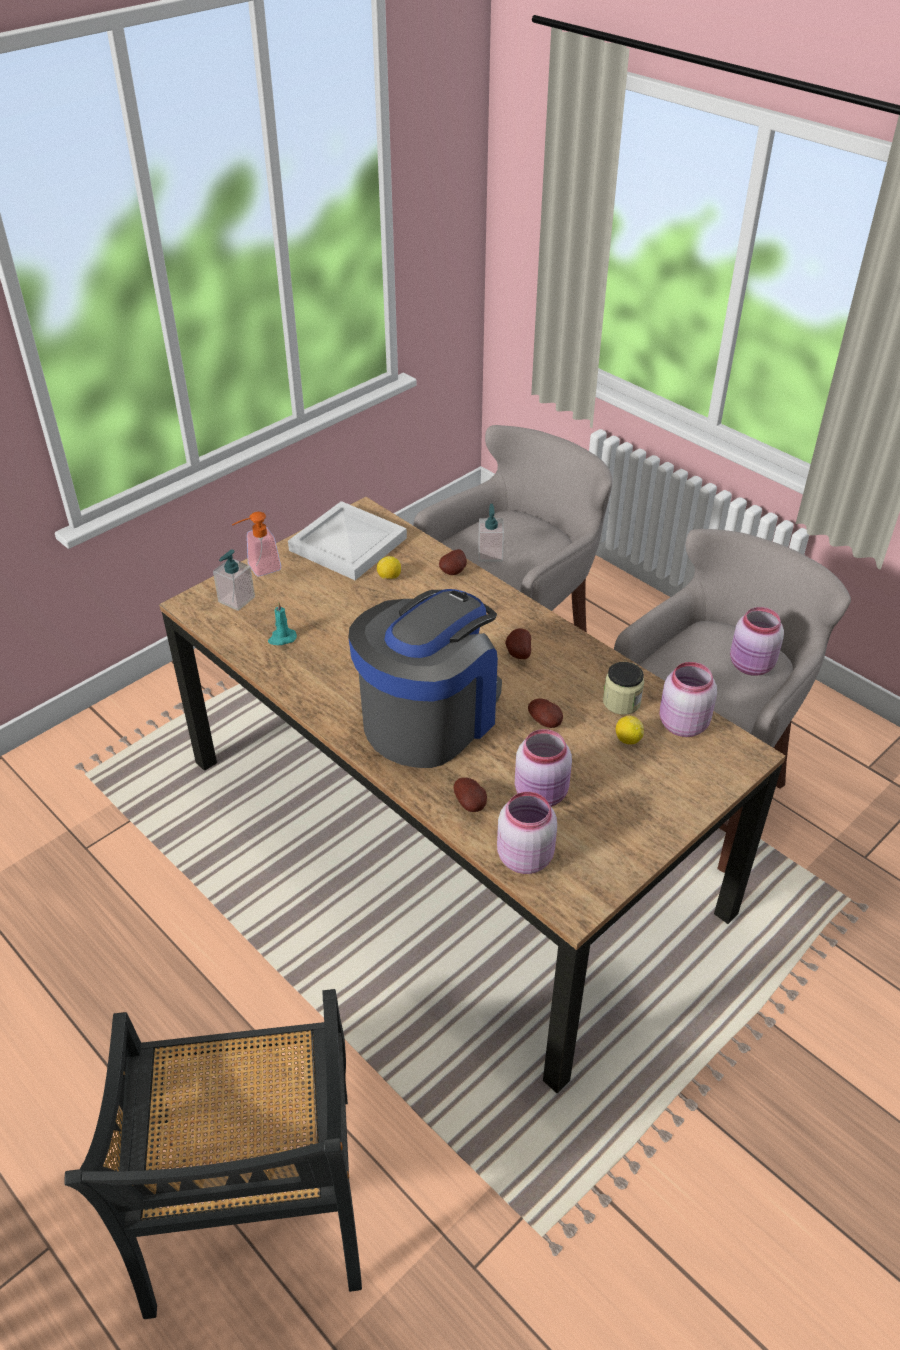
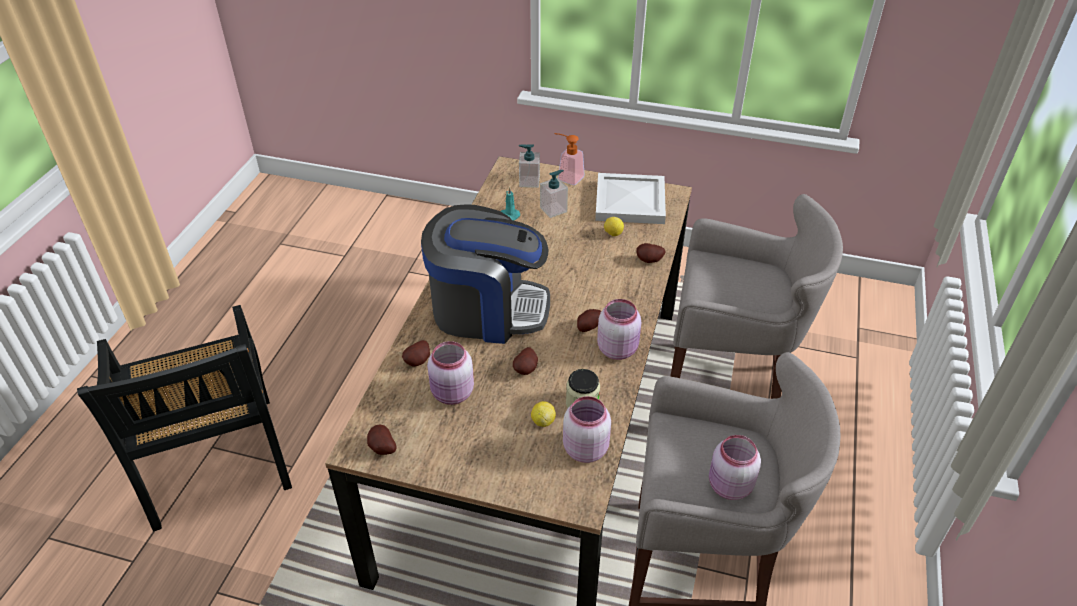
camera: 60 degrees right, 0 degrees up
(253, 1205) = (216, 464): black chair -> black chair turned 75 degrees counterclockwise
(490, 554) = (715, 280): soap dispenser -> soap dispenser (553, 209)
(524, 856) = (388, 406): pink jar -> pink jar (618, 348)
(587, 883) = (381, 449): none -> potato

